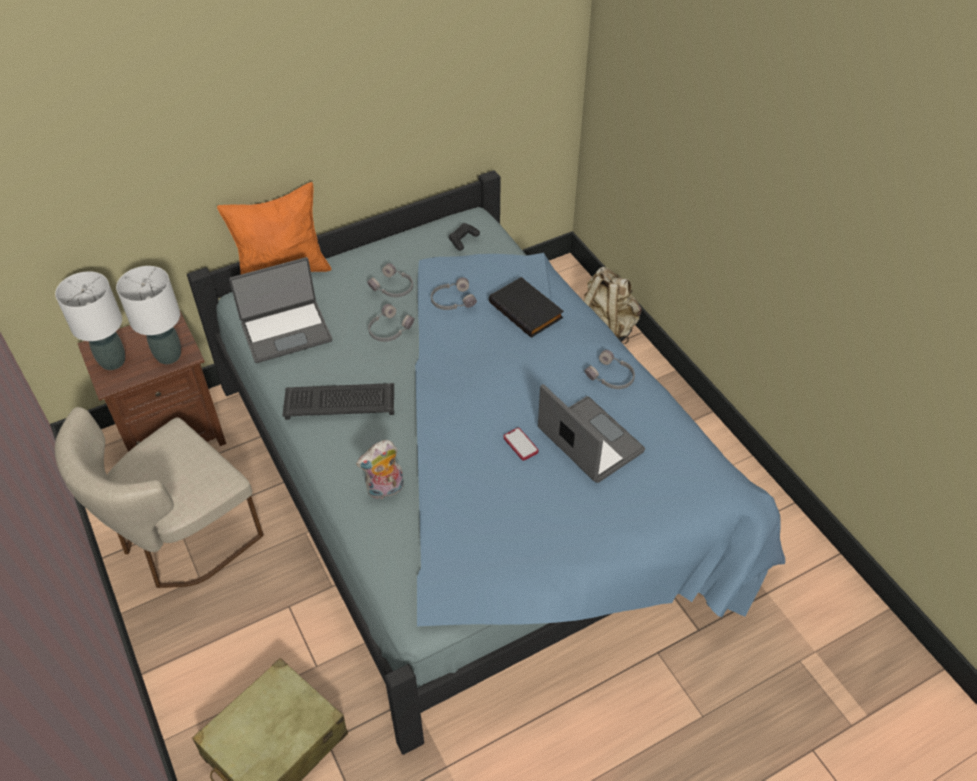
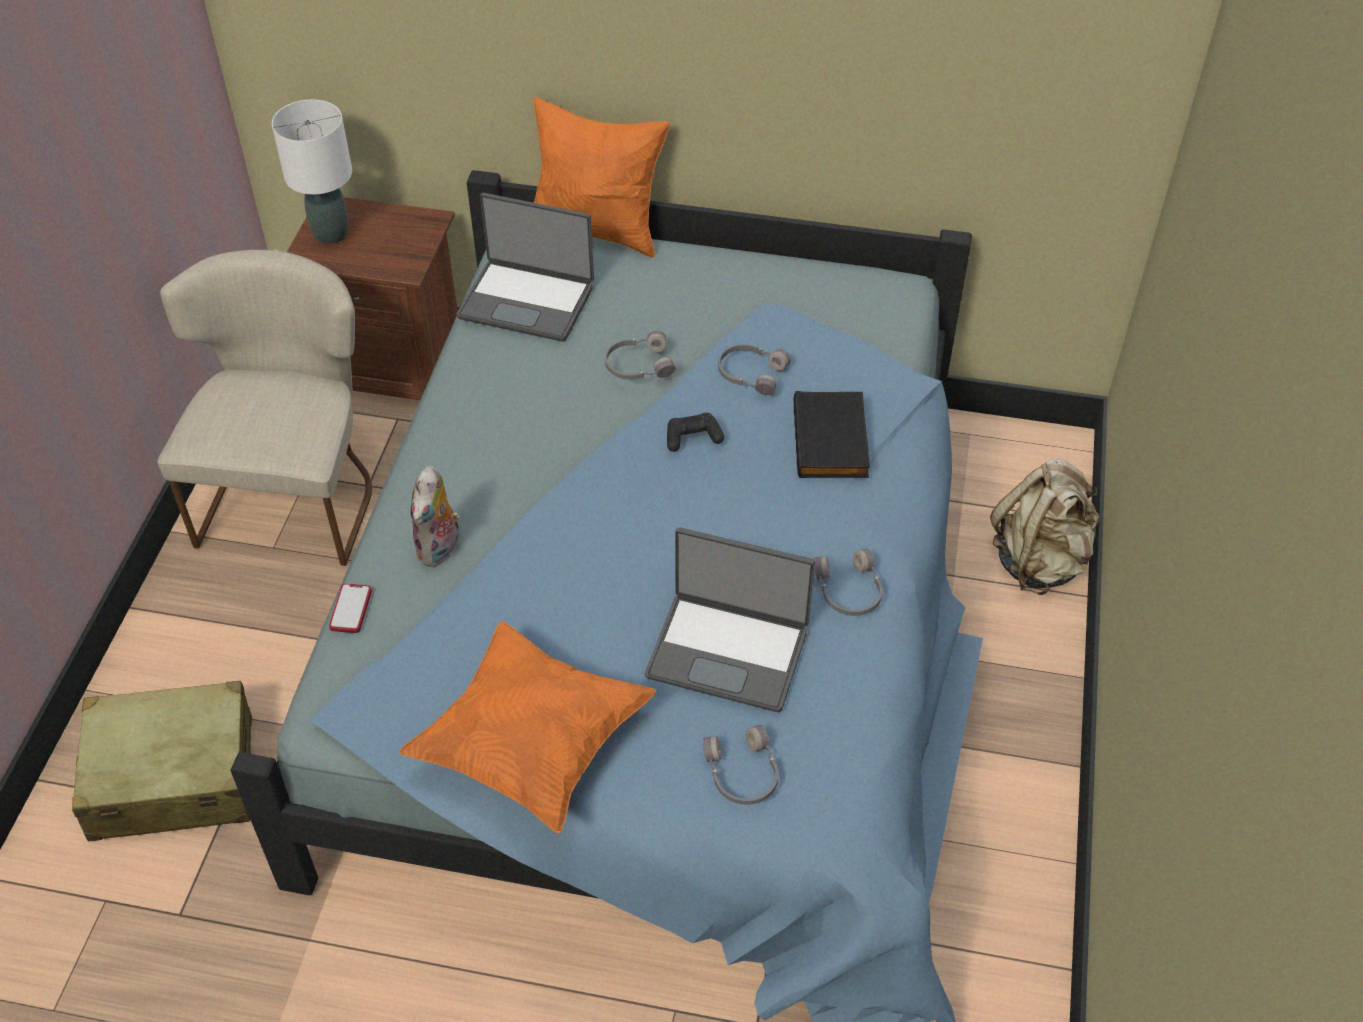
camera: 40 degrees right, 0 degrees up
(168, 355) = (390, 259): white table lamp -> none
(181, 540) = (295, 494): beige chair -> beige chair turned 105 degrees clockwise
(341, 401) = (501, 417): keyboard -> none
(385, 490) = (440, 549): plush toy -> plush toy turned 90 degrees counterclockwise
(393, 288) = (696, 317): grey headphones -> grey headphones (741, 774)
(463, 240) = (850, 306): black game controller -> black game controller (693, 438)
(520, 444) = (641, 599): phone -> phone (351, 609)
(547, 553) = (532, 745): none -> orange pillow
(588, 442) = (728, 651): laptop -> laptop turned 105 degrees clockwise

